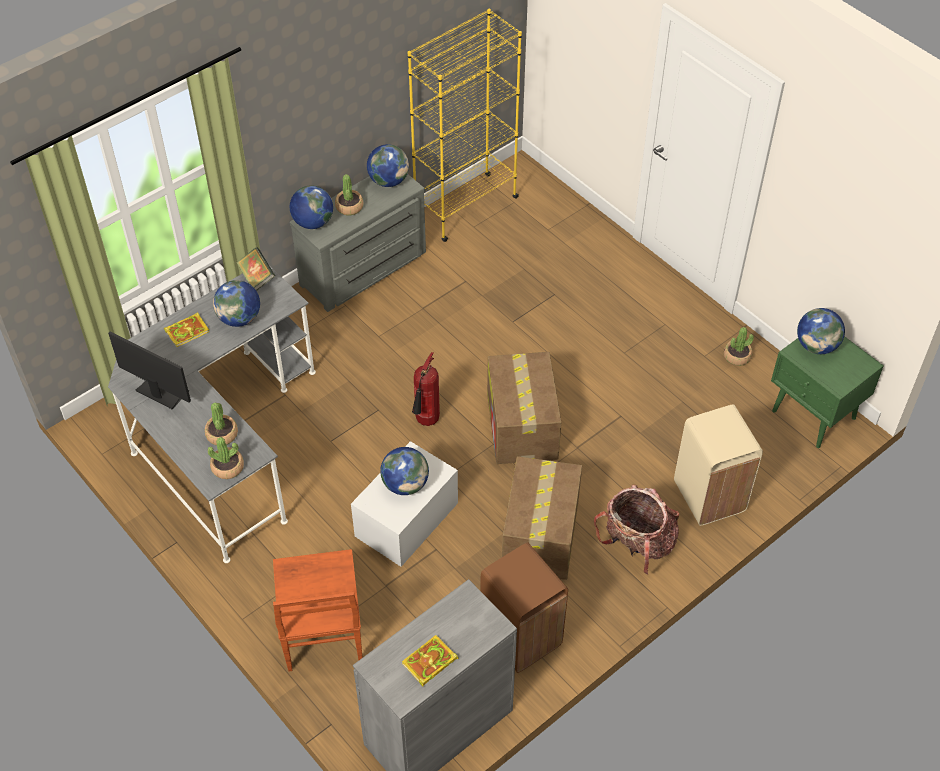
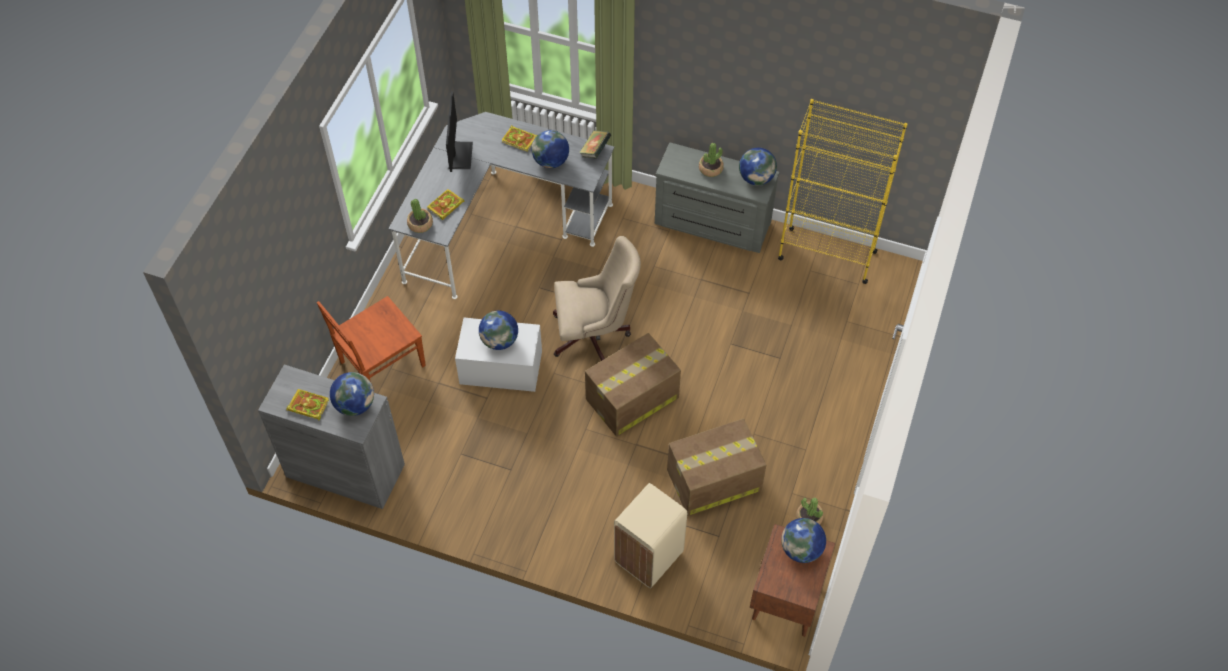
camera: 60 degrees right, 5 degrees up
(222, 434) = (445, 206): potted plant -> book
(313, 222) = (678, 156): globe -> globe (355, 405)
(426, 422) = (595, 336): fire extinguisher -> beige office chair
(520, 637) = (444, 486): brown trash can -> none
(540, 536) = (538, 458): cardboard box -> cardboard box (712, 480)
(637, 544) = (571, 525): backpack -> none
(814, 415) = (785, 602): green nightstand -> brown nightstand

